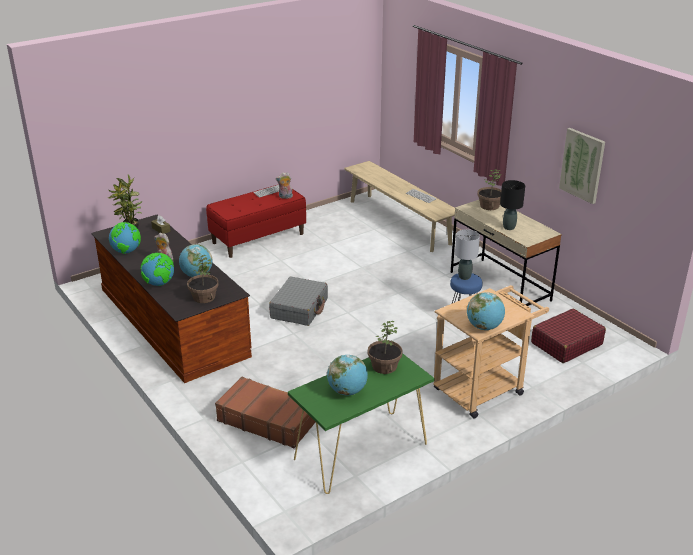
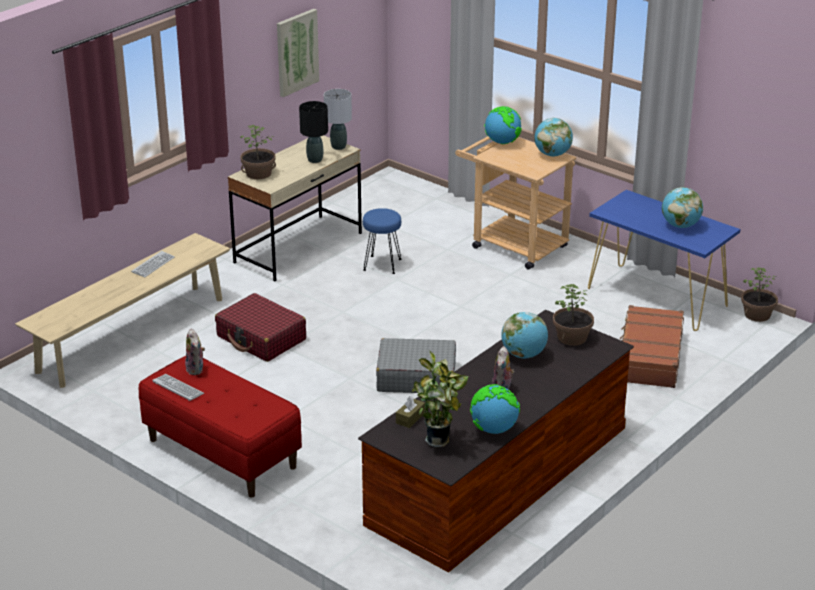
camera: 105 degrees left, 0 degrees up
(159, 284) = (562, 377): globe -> globe (502, 142)
(360, 452) = (657, 297): green console table -> blue console table
(384, 366) = (627, 213): potted plant -> potted plant (757, 315)
(464, 277) = (378, 217): grey table lamp -> grey table lamp (338, 147)
(566, 344) = (406, 207): red suitcase -> red suitcase (261, 338)

